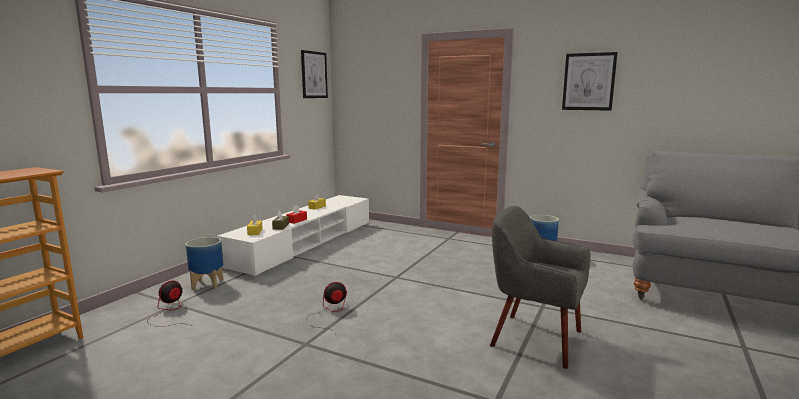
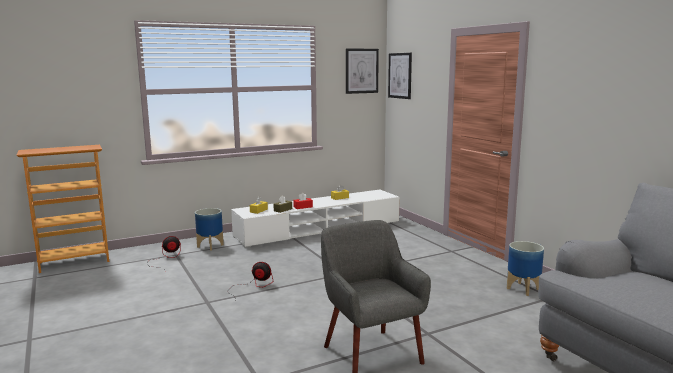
camera: 35 degrees right, 0 degrees up
(588, 81) = (600, 87): picture -> picture (400, 75)

